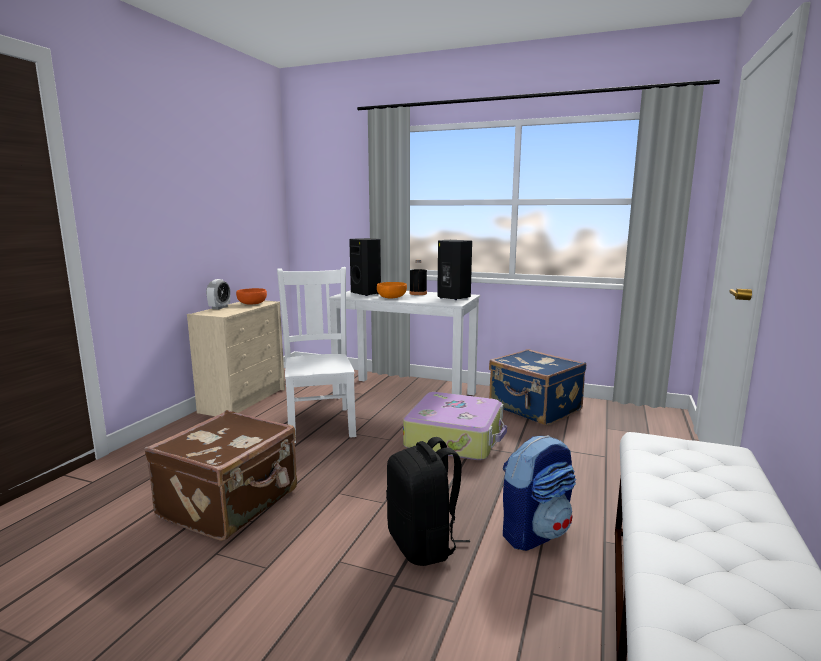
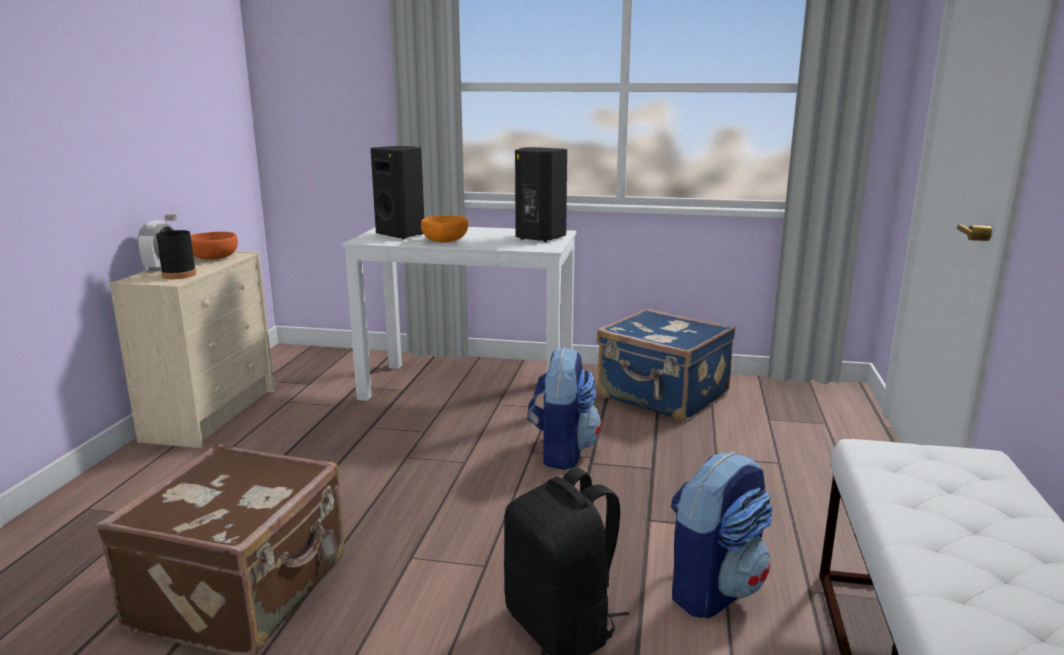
camera: 10 degrees left, 5 degrees up
(320, 423) = (349, 443): white chair -> none
(418, 293) = (482, 232): black bottle -> black bottle (179, 275)
(455, 438) = (562, 452): suitcase -> backpack

